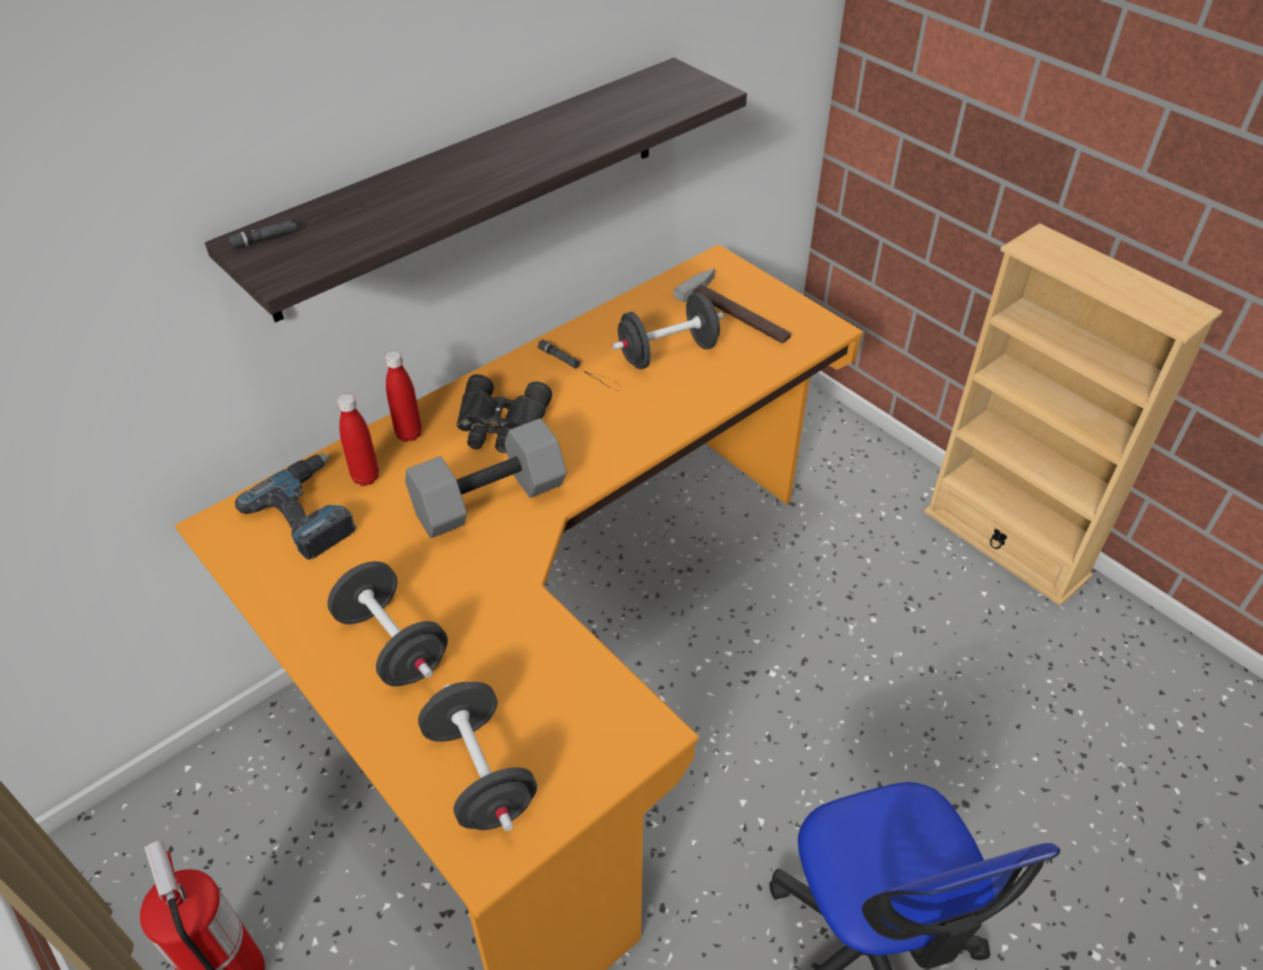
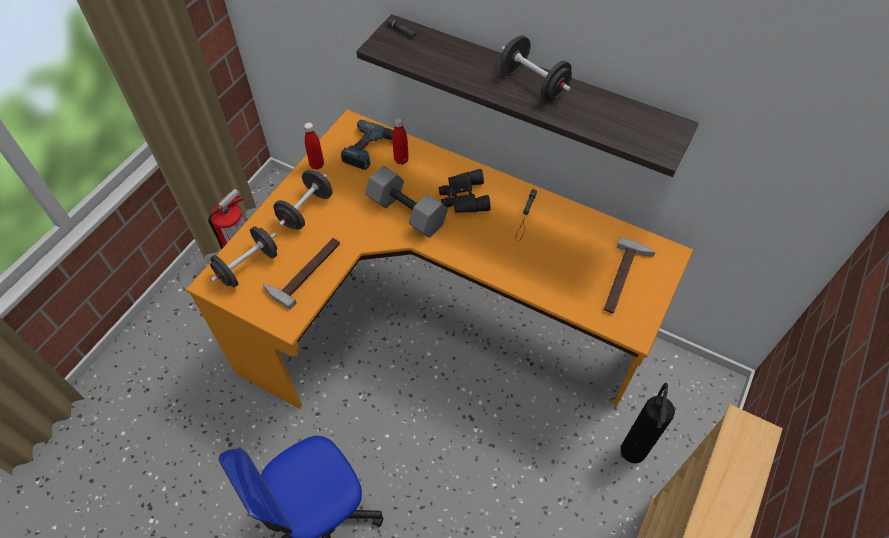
camera: 70 degrees right, 10 degrees up
(409, 434) = (438, 164): red bottle -> red bottle (317, 165)
(537, 676) = (305, 269): none -> hammer
(668, 353) = (562, 253): black dumbbell -> black dumbbell (533, 84)
(856, 507) = (633, 449): none -> fire extinguisher

